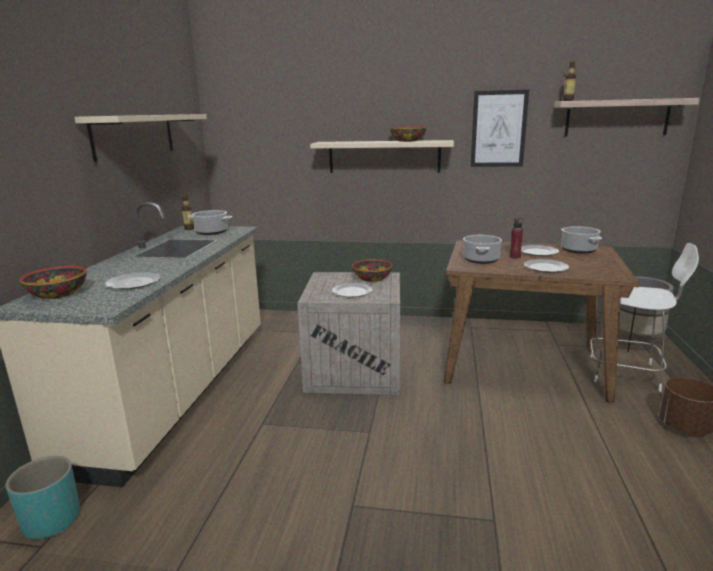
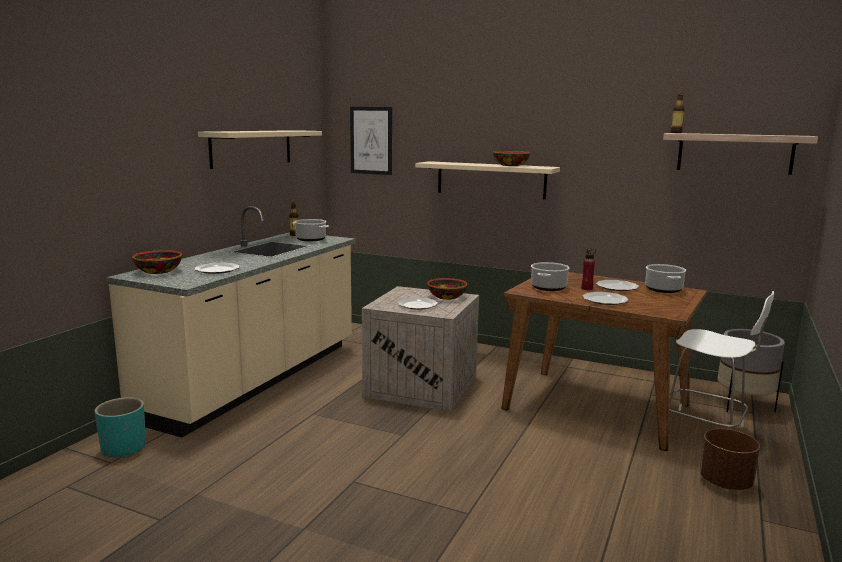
camera: 15 degrees right, 5 degrees down
(498, 129) = (607, 158): picture -> picture (371, 140)

